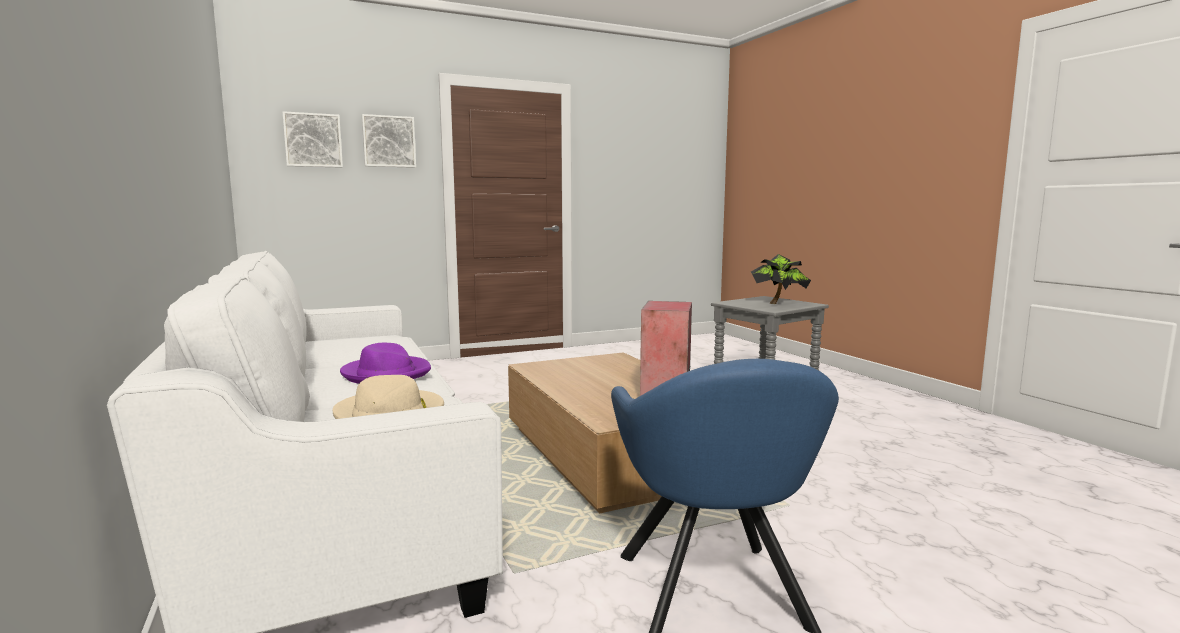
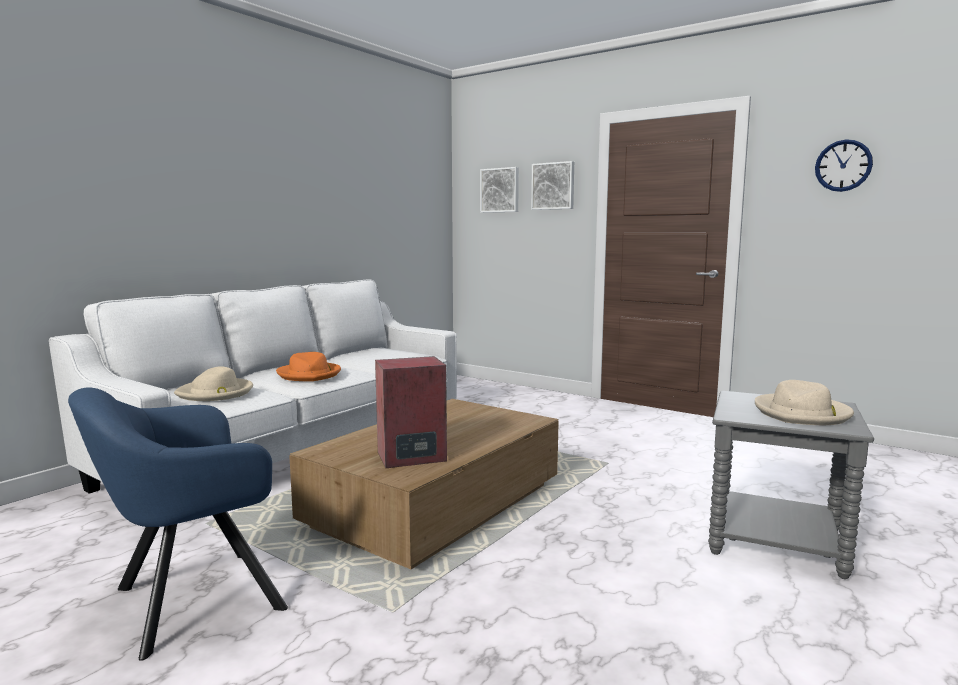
camera: 60 degrees right, 0 degrees up
(386, 374) = (309, 374): purple hat -> orange hat
(631, 147) = (843, 165): none -> wall clock
(778, 303) = (802, 413): potted plant -> beige hat

